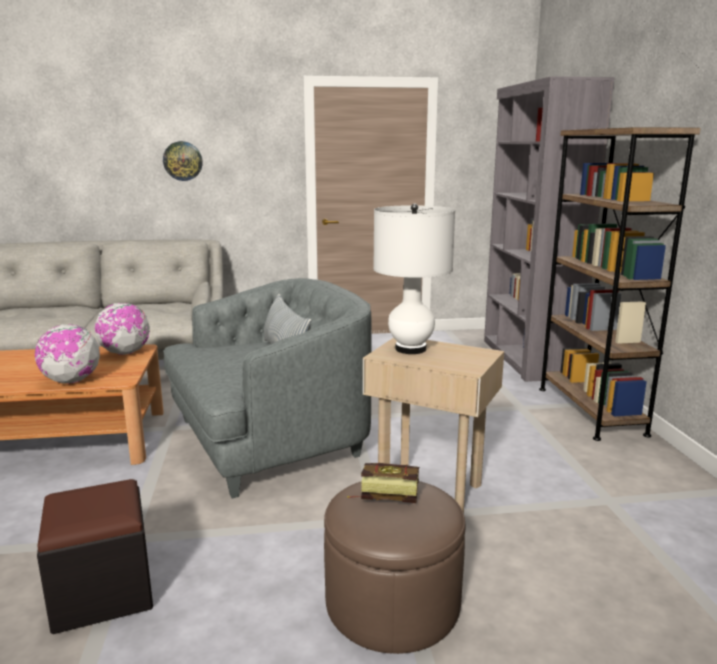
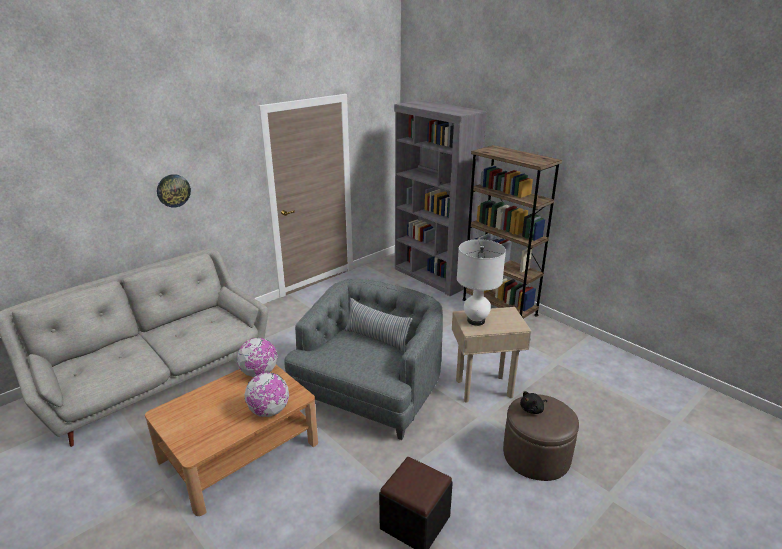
camera: 35 degrees left, 10 degrees up
(383, 495) = (532, 409): book -> black plush toy

